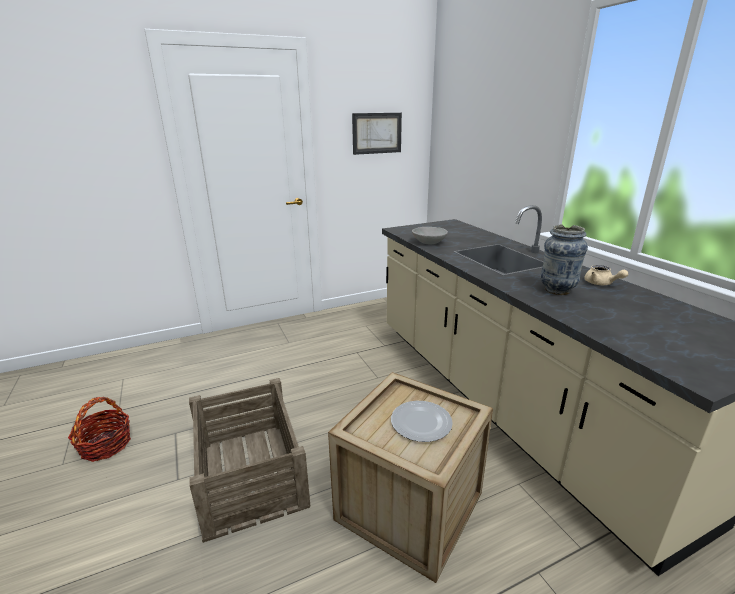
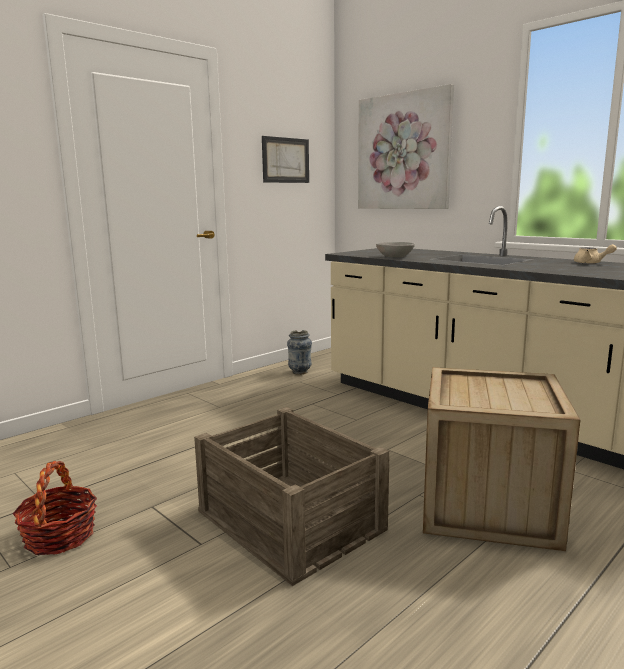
camera: 20 degrees left, 10 degrees down
(421, 422) = (503, 392): plate -> none
(479, 129) = (403, 152): none -> picture
(557, 290) = (564, 267): vase -> vase (300, 372)

